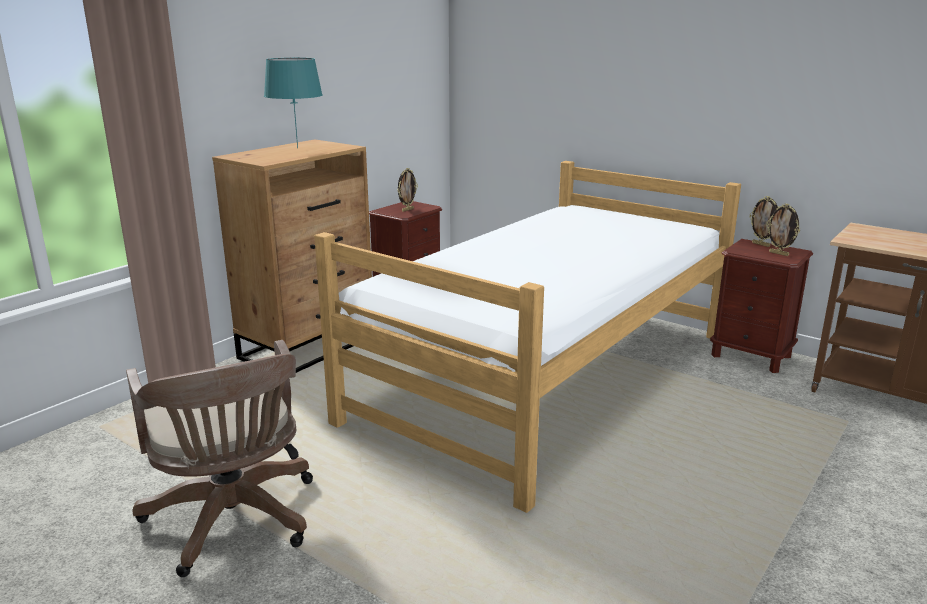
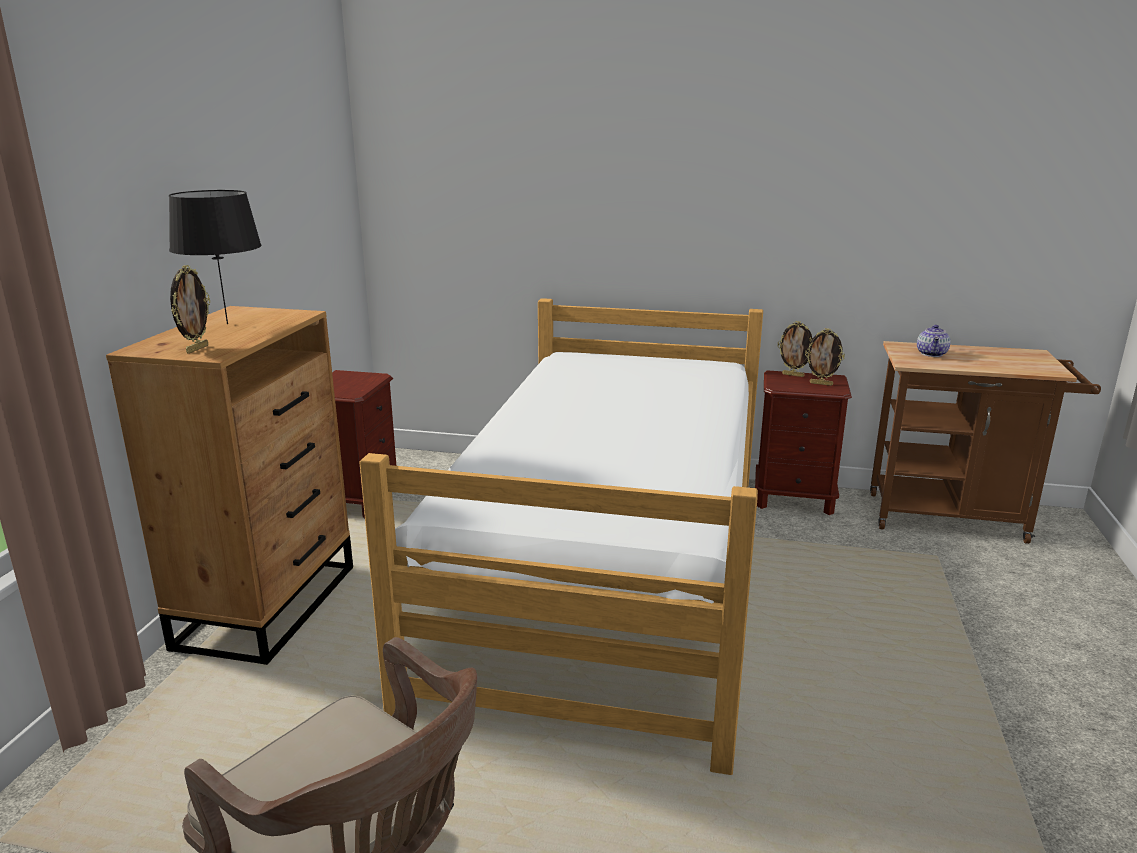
camera: 25 degrees left, 0 degrees up
(297, 148) = (227, 324): turquoise table lamp -> black table lamp
(407, 210) = (350, 385): picture frame -> picture frame (196, 349)
(884, 236) = (932, 354): none -> teapot

